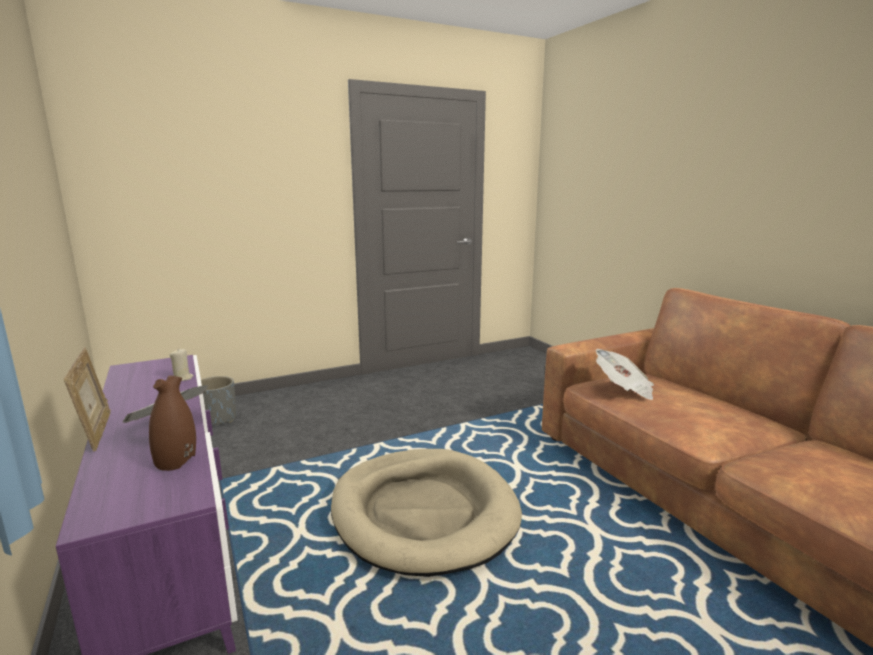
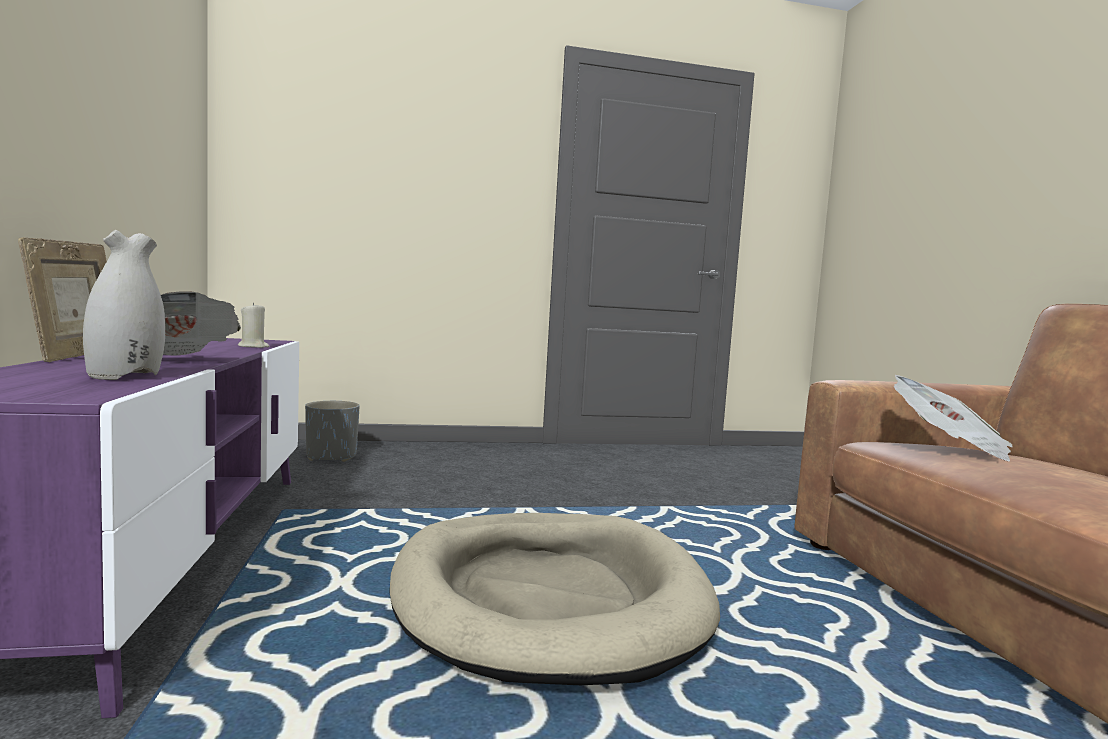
camera: 15 degrees right, 10 degrees down
(176, 461) = (126, 376): brown vase -> white vase

